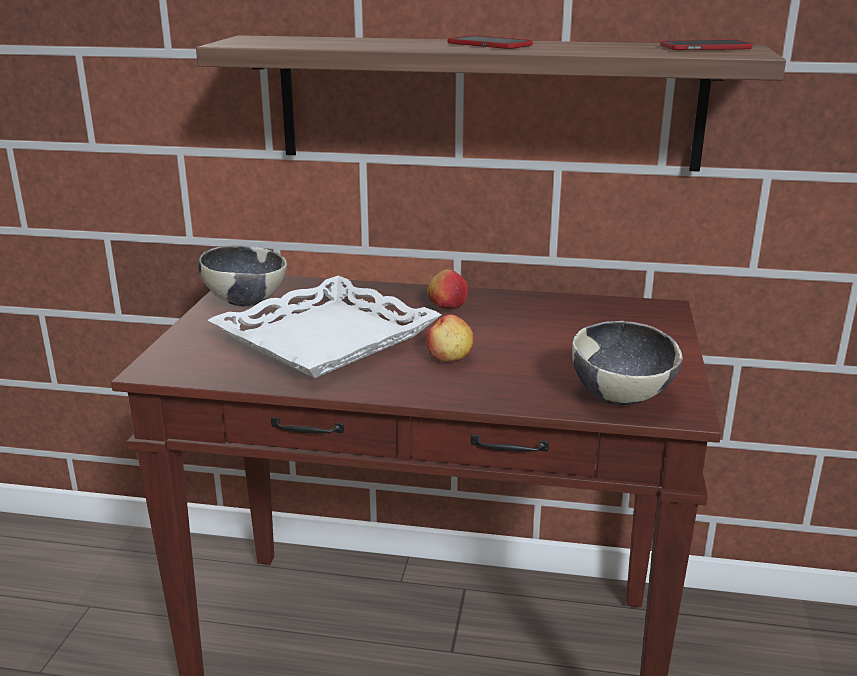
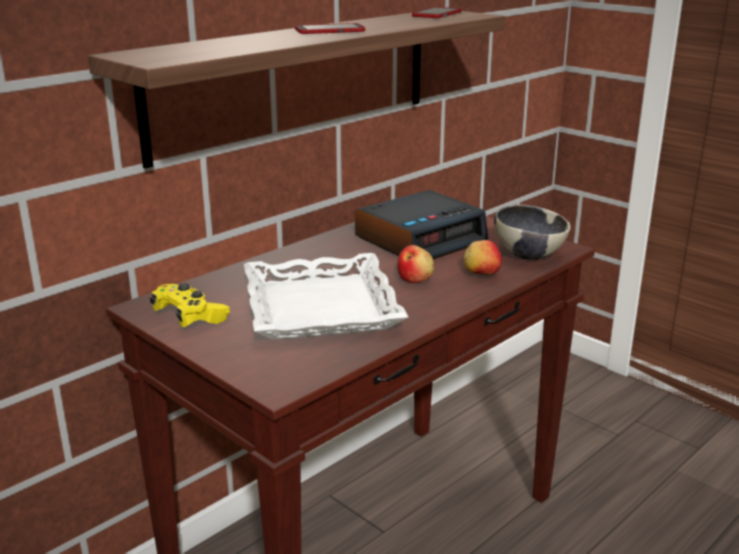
camera: 55 degrees left, 0 degrees up
(245, 300) = (190, 317): bowl -> yellow game controller
(447, 306) = (328, 255): apple -> apple (481, 273)
(560, 331) = (420, 239): none -> alarm clock

